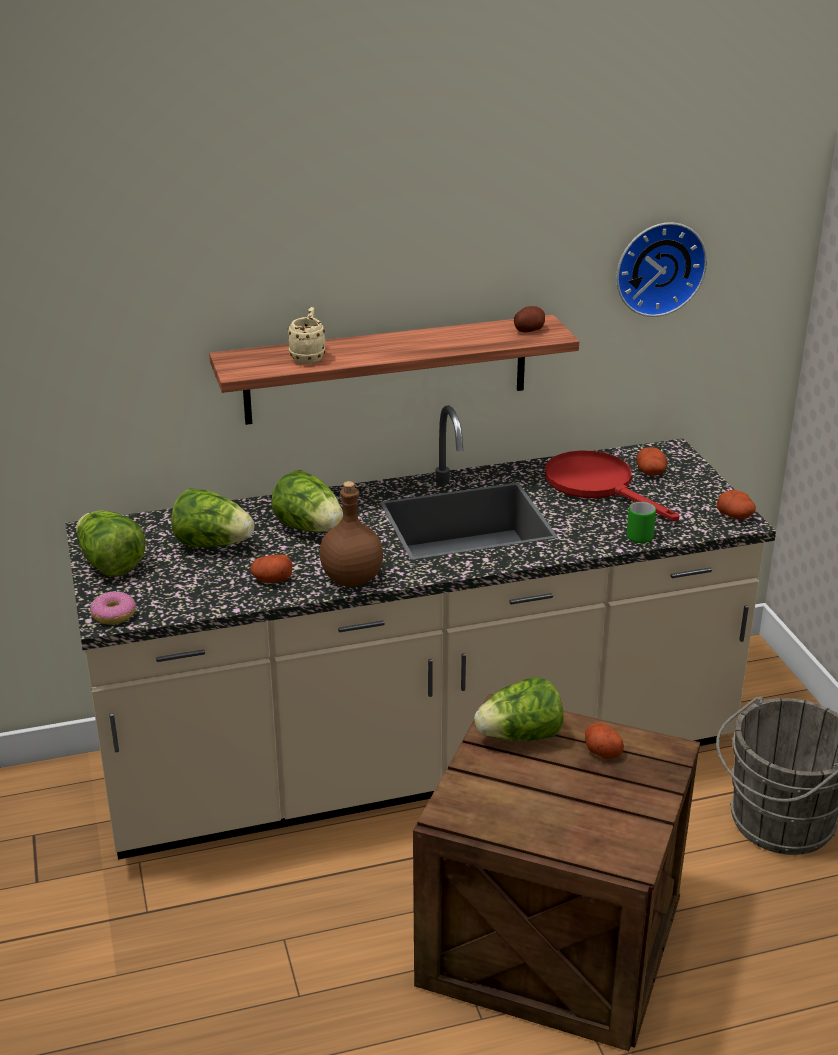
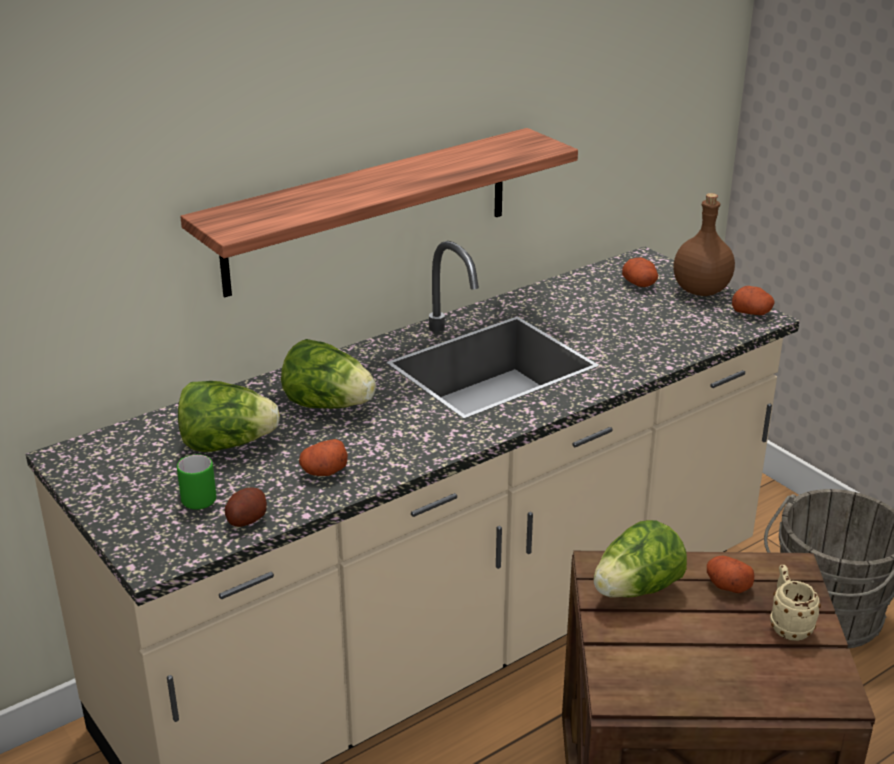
camera: 20 degrees left, 0 degrees up
(110, 564) = (115, 492): lettuce -> none
(114, 615) = (160, 553): donut -> none
(308, 357) = (303, 204): beige mug -> beige mug (787, 625)
(350, 579) = (413, 453): brown bottle -> brown bottle (700, 291)
(528, 330) = (518, 145): potato -> potato (246, 519)
(598, 485) = (599, 305): red frying pan -> none
(637, 535) = (675, 348): green mug -> green mug (195, 498)
(658, 267) = (619, 65): wall clock -> none

